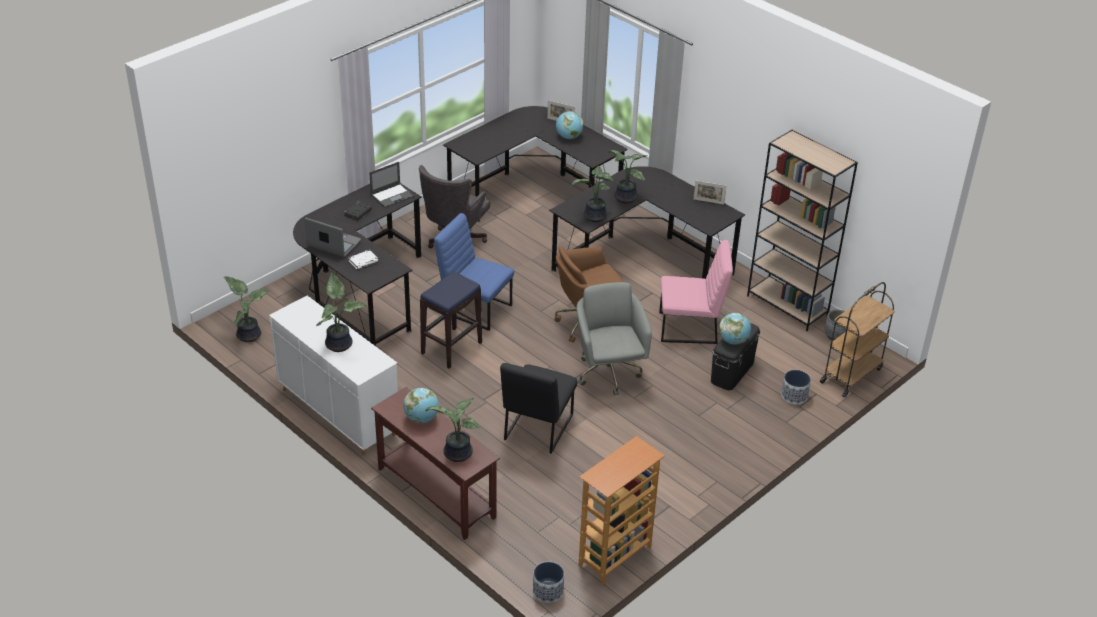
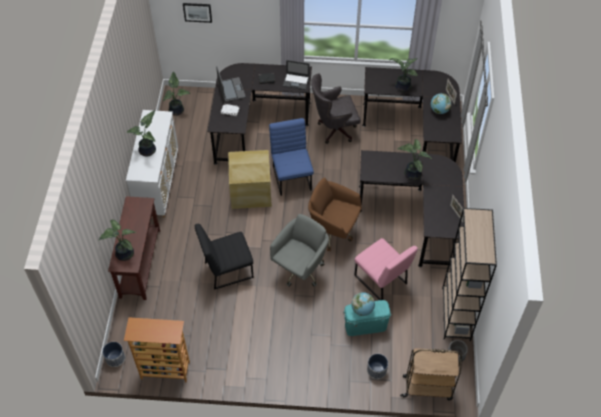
camera: 50 degrees right, 15 degrees up
(233, 163) = (197, 12): none -> picture
(421, 418) = (136, 221): globe -> none
(451, 348) = (250, 191): stool -> beige storage box
(594, 217) = (377, 173): potted plant -> potted plant (402, 87)
(732, 372) = (365, 326): black storage box -> turquoise storage box

